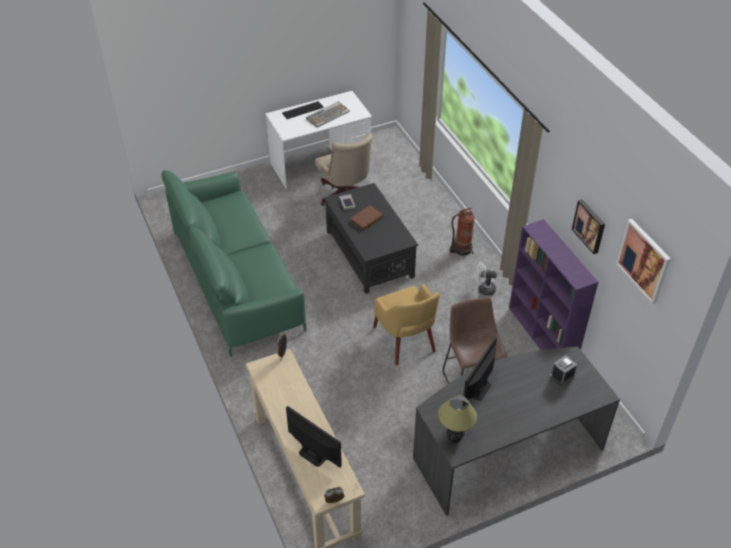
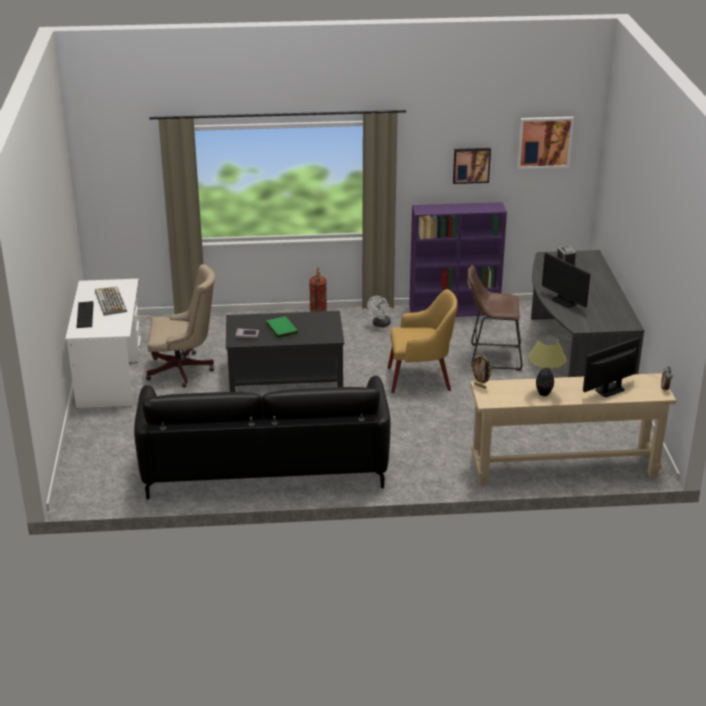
camera: 70 degrees left, 15 degrees down
(236, 280) = (264, 465): green sofa -> black sofa
(366, 219) = (281, 330): brown book -> green book
(454, 439) = (615, 323): table lamp -> table lamp (544, 393)

